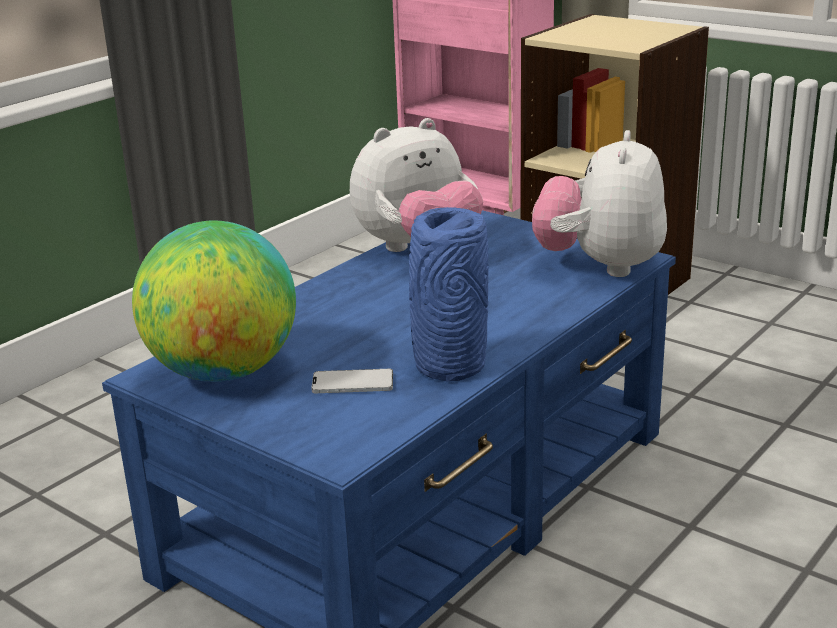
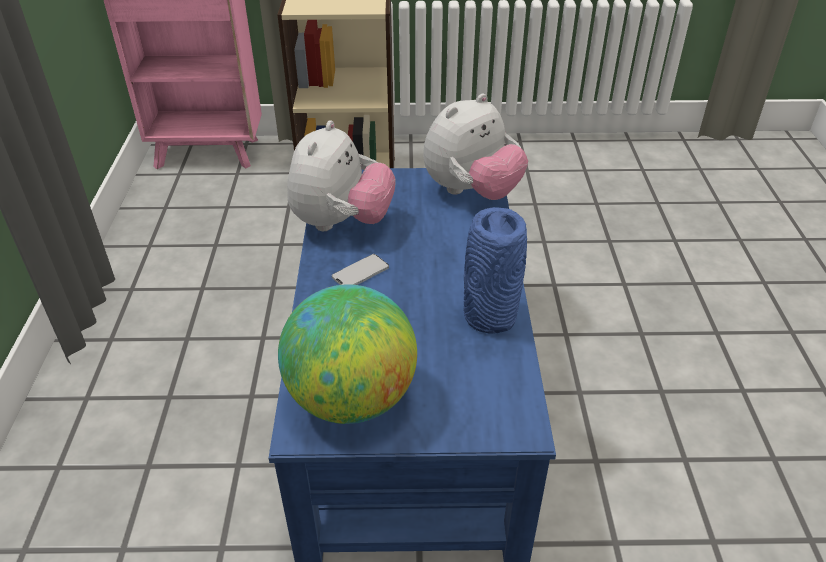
camera: 40 degrees left, 15 degrees up
(352, 383) = (451, 363): phone -> phone (360, 272)
(600, 266) = (472, 192): plush toy -> plush toy turned 105 degrees counterclockwise

